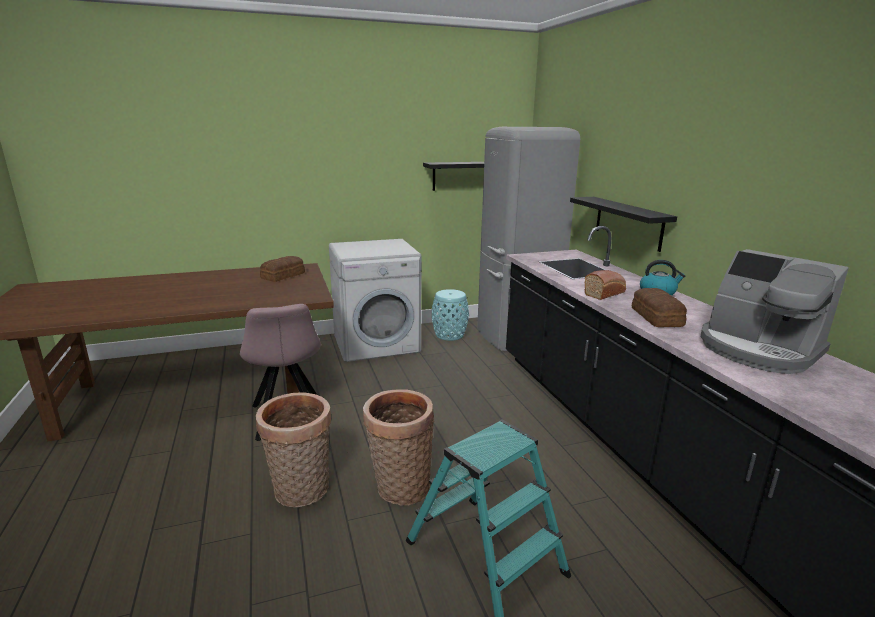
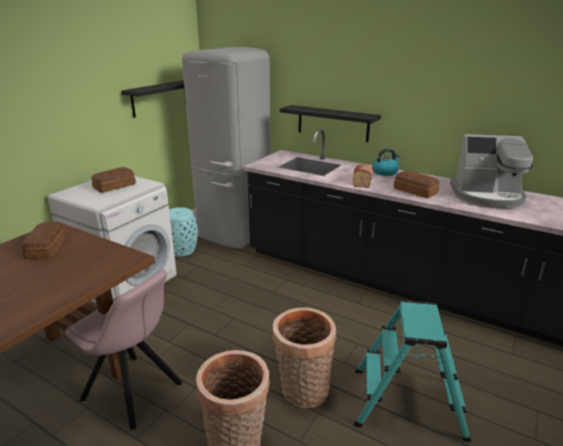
camera: 40 degrees left, 5 degrees up
(380, 247) = (113, 186): none -> bread

